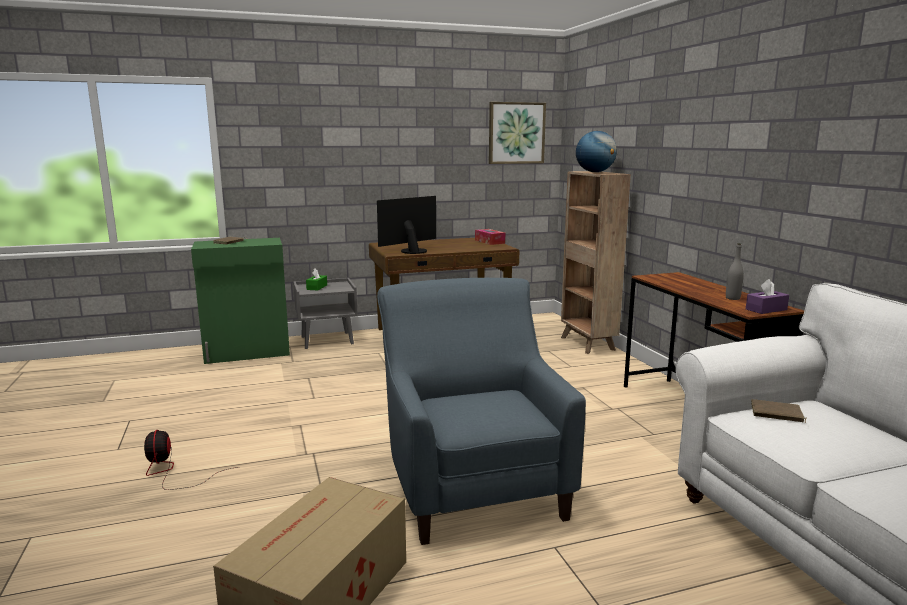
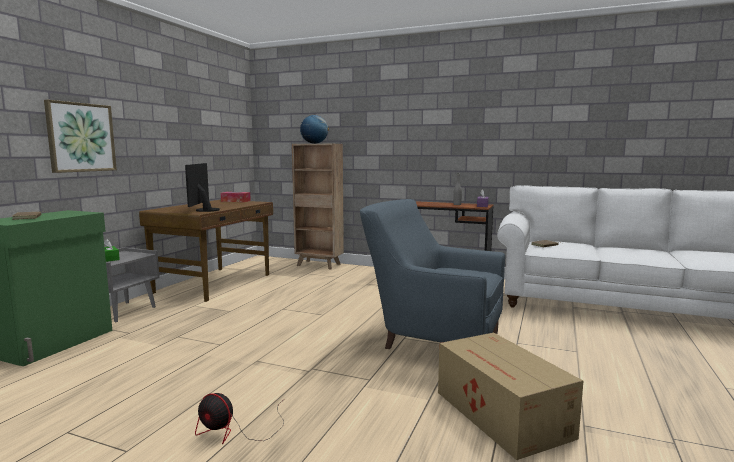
camera: 50 degrees left, 5 degrees down
(516, 133) = (228, 116): picture -> picture (81, 137)

